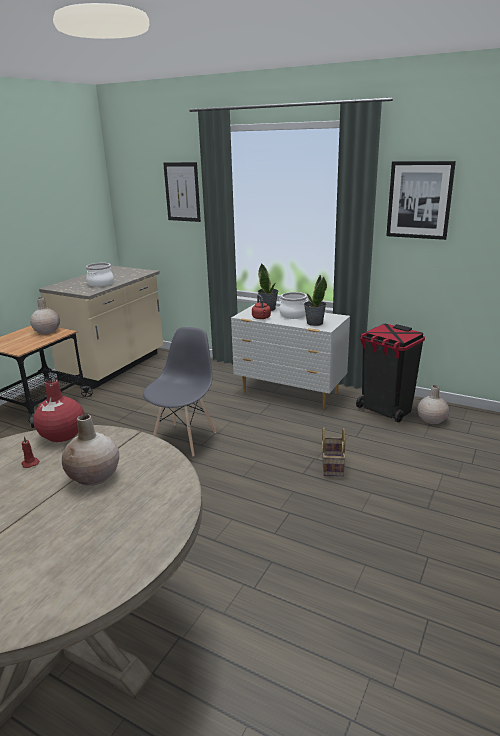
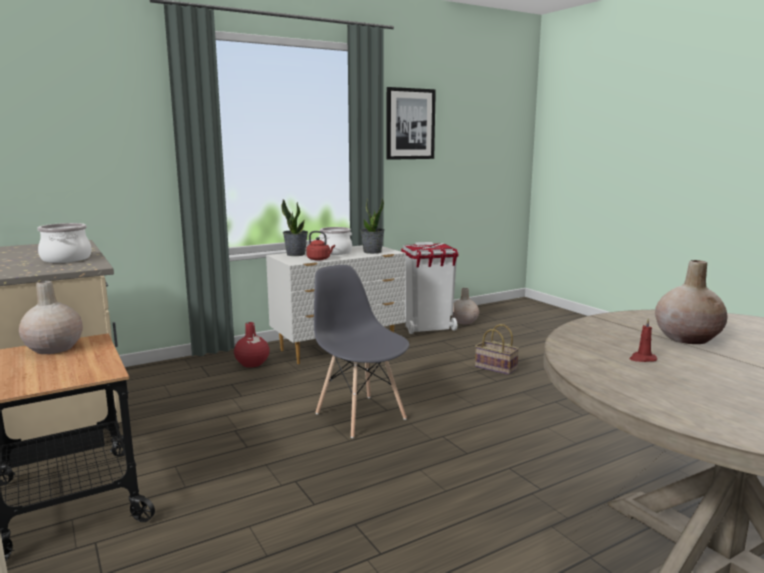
camera: 60 degrees left, 10 degrees down
(62, 435) = (573, 341): red vase -> red vase (252, 364)
(182, 192) = (120, 117): picture -> none
(386, 410) = (428, 328): black trash can -> white trash can

